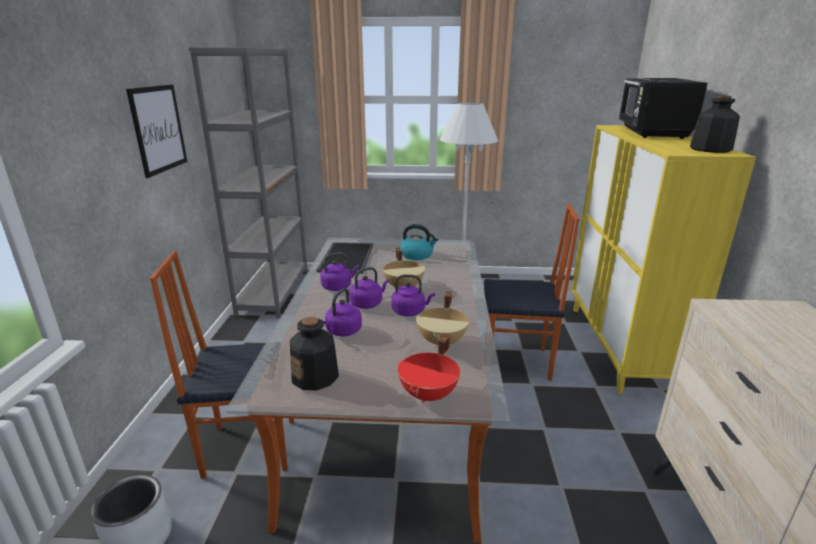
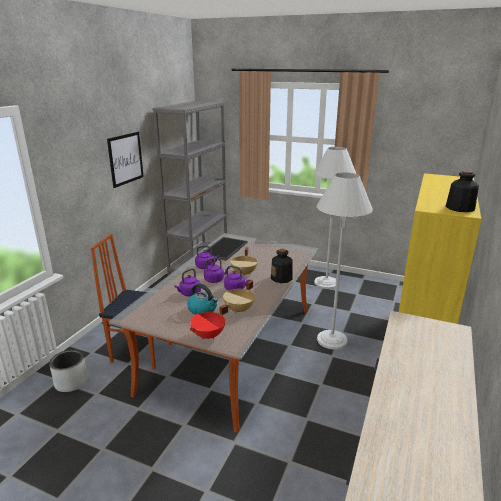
camera: 20 degrees right, 0 degrees up
(315, 377) = (158, 315): bottle -> bottle (281, 278)
(417, 255) = (270, 253): kettle -> kettle (203, 309)
(517, 363) = (332, 340): chair -> white floor lamp
(651, 133) = (450, 186): black microwave -> none

